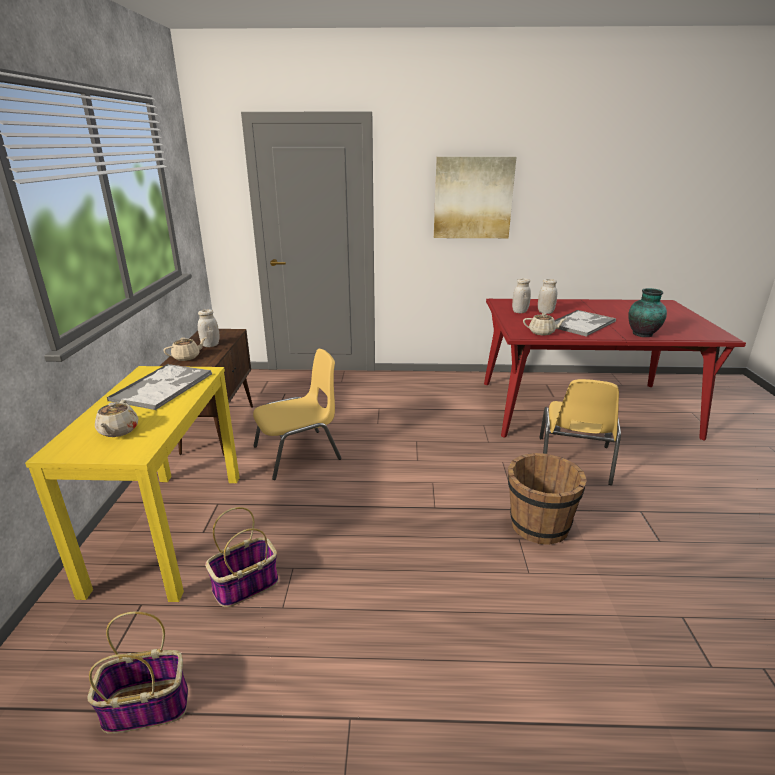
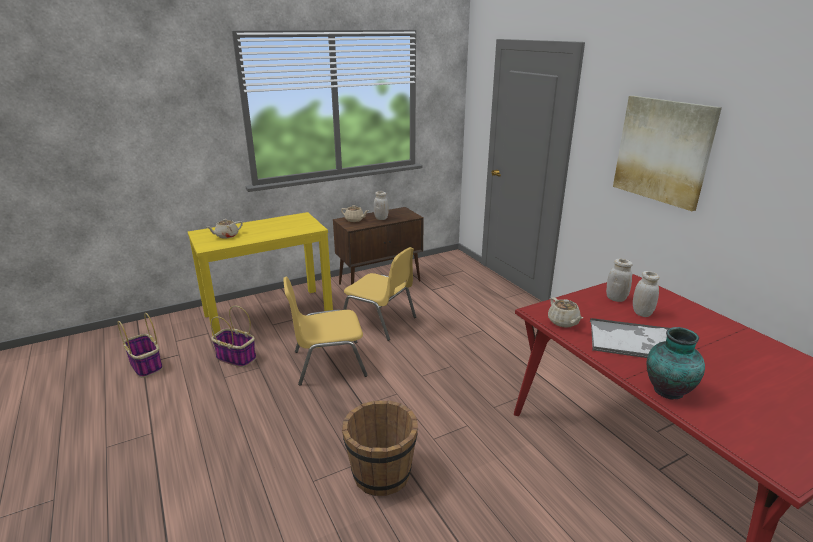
camera: 60 degrees right, 0 degrees up
(163, 386) = (285, 226): tray -> none
(574, 461) = (519, 478): yellow chair -> yellow chair (328, 363)

